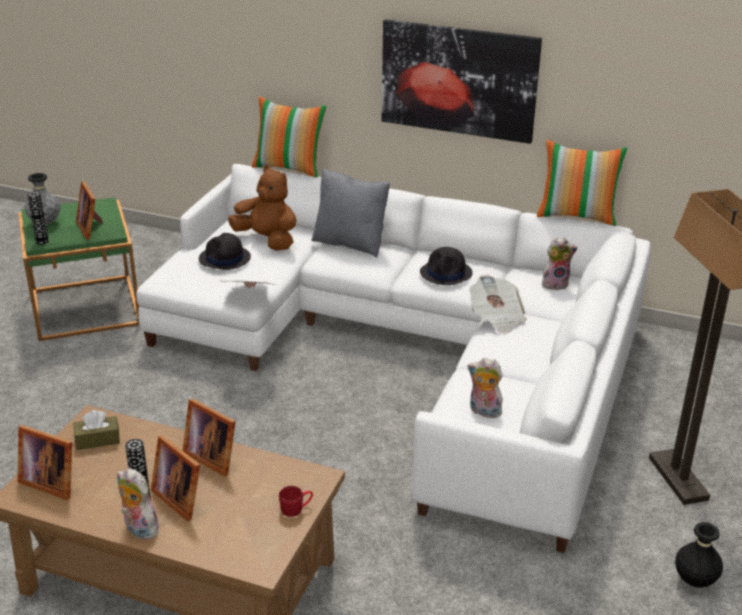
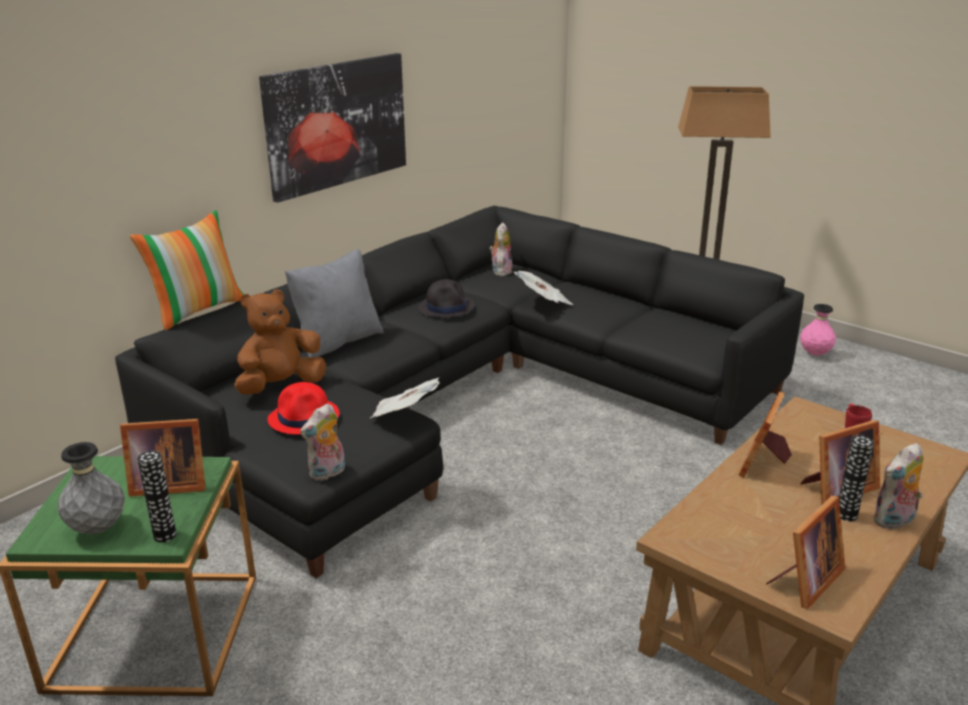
camera: 70 degrees left, 5 degrees down
(97, 440) = (719, 537): brown tissue box -> none
(212, 456) = (764, 462): picture frame -> picture frame turned 150 degrees clockwise
(224, 259) = (304, 417): black hat -> red hat
(414, 352) = (464, 397): white sofa -> black sofa
(483, 412) = (691, 334): plush toy -> plush toy (327, 473)
(577, 216) = (456, 215): pillow -> none
(695, 581) = (815, 354): black vase -> pink vase

